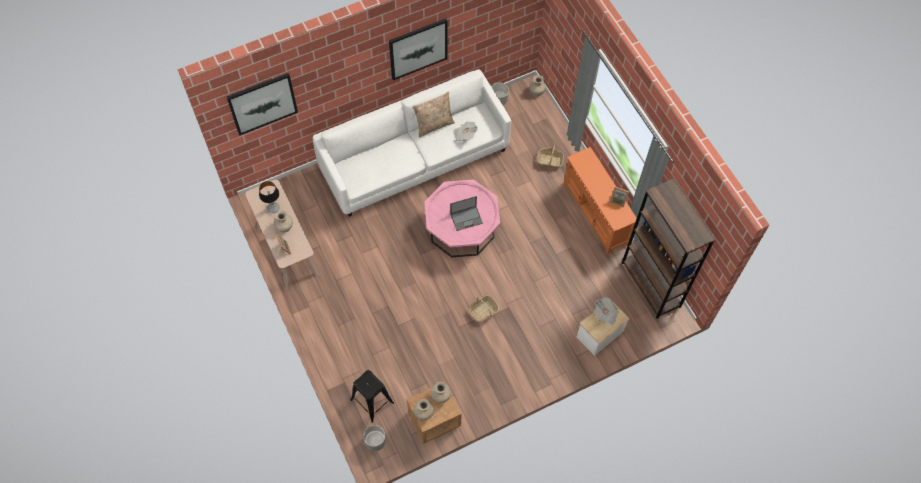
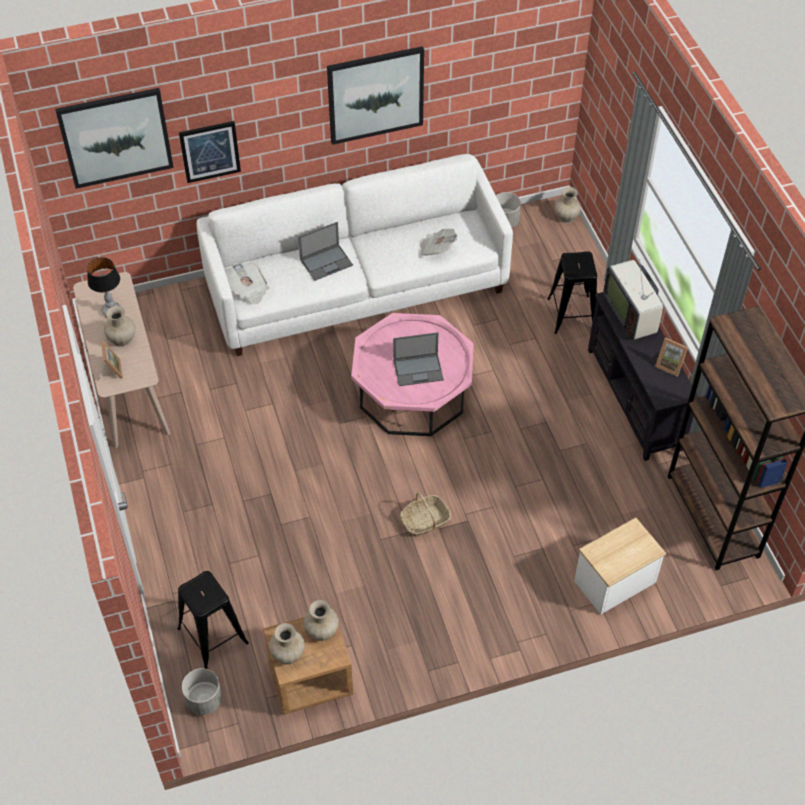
camera: 10 degrees right, 10 degrees down
(319, 98) = (210, 151): none -> picture
(398, 153) = (327, 262): none -> laptop
(434, 125) = (391, 230): beige pillow -> none
(550, 161) = (571, 314): basket -> black stool
(591, 167) = (632, 313): none -> television
(595, 214) = (634, 399): orange tv stand -> black tv stand
(605, 314) = (625, 541): newspaper -> newspaper (249, 290)

